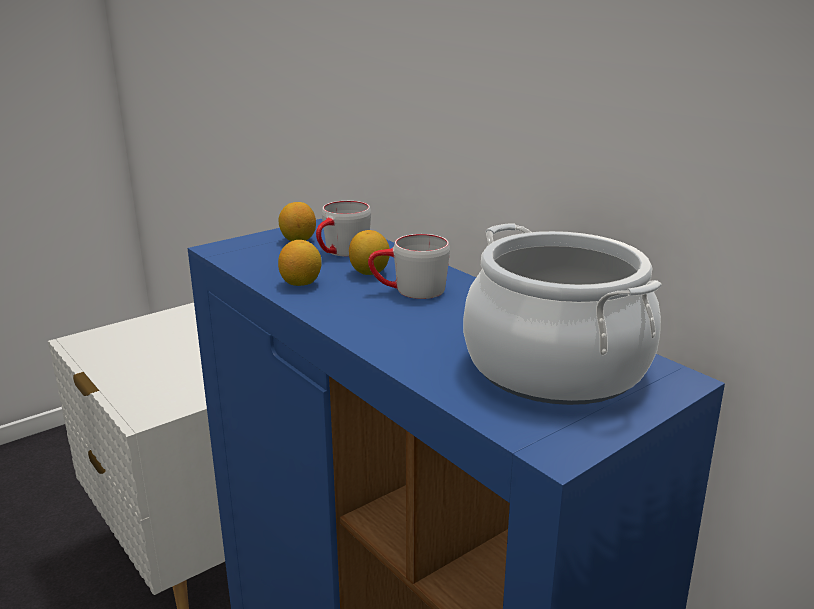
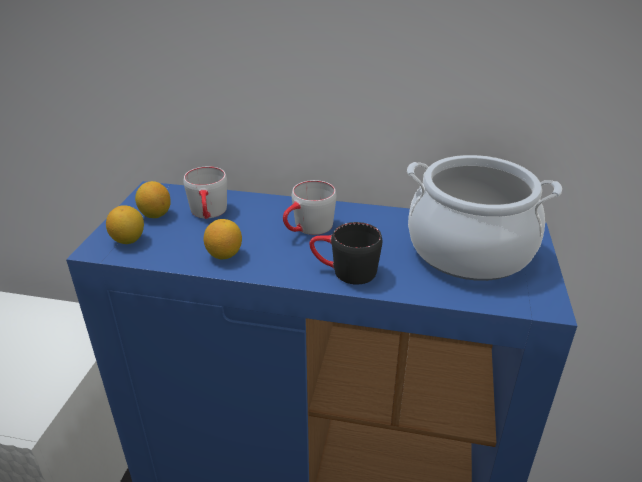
camera: 40 degrees left, 10 degrees up
(369, 272) = (257, 224): lemon -> lemon (128, 240)
(382, 332) = (344, 271): none -> black mug

